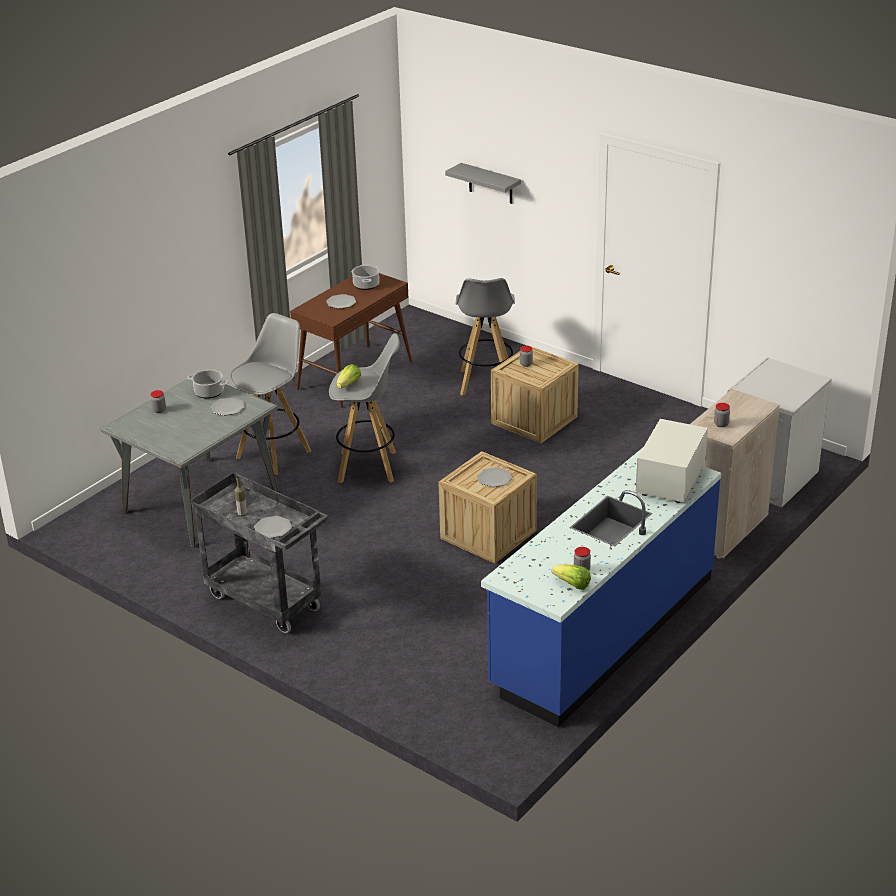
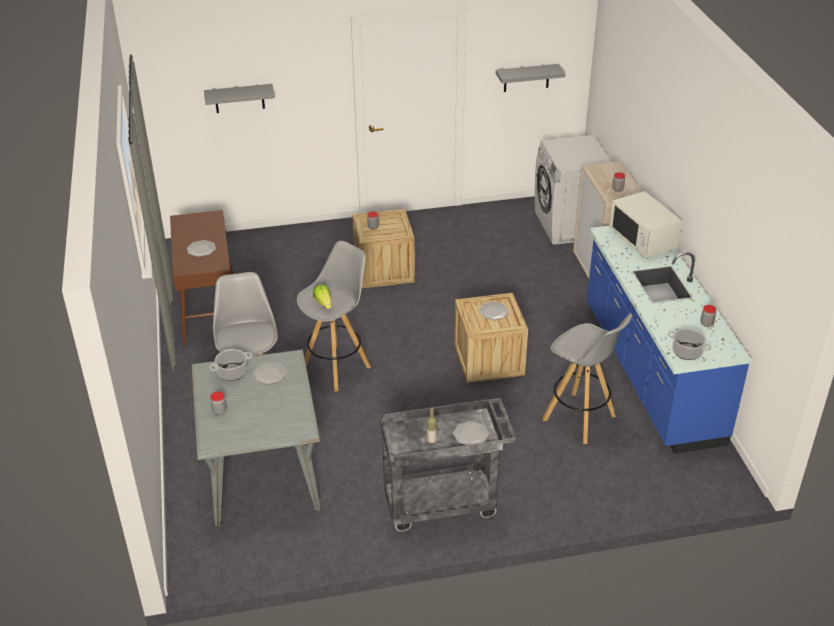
camera: 50 degrees left, 5 degrees up
(366, 285) = (195, 227): cooking pot -> cooking pot (686, 352)
(485, 383) = (310, 264): grey stool -> grey stool (580, 419)
(572, 584) = (719, 335): lettuce -> none
(784, 277) = (526, 78): none -> grey shelf

